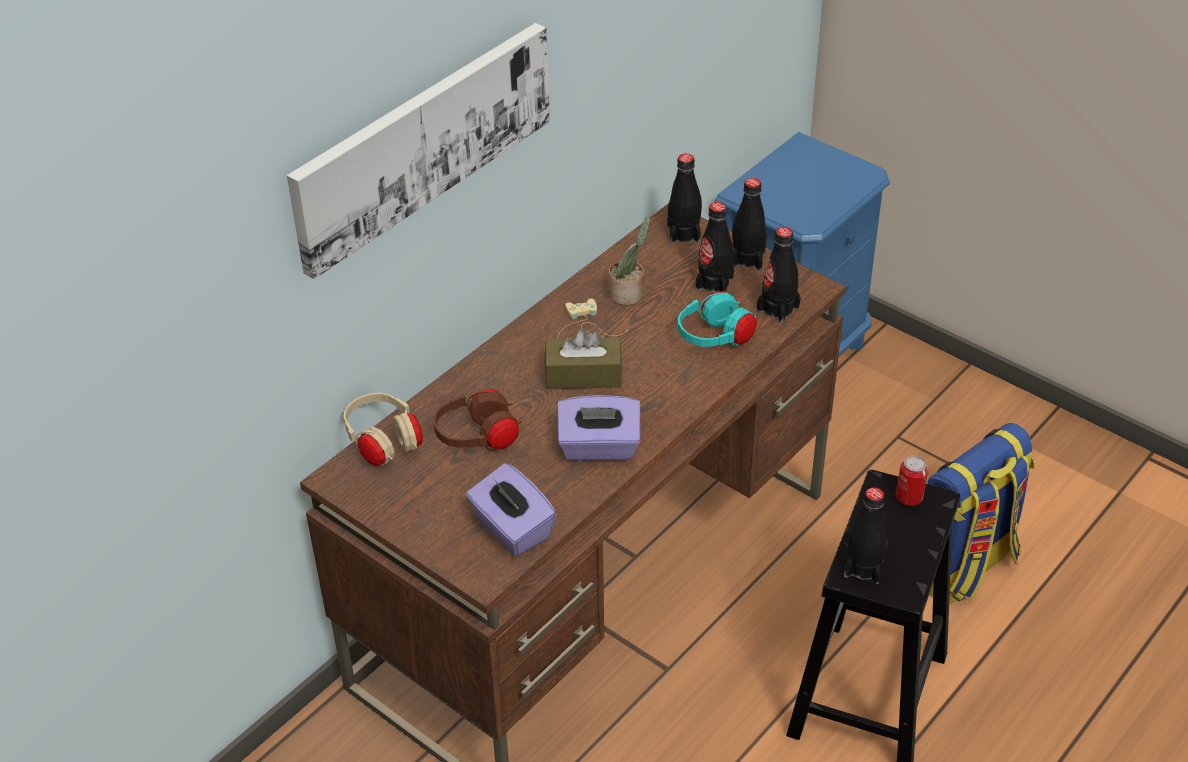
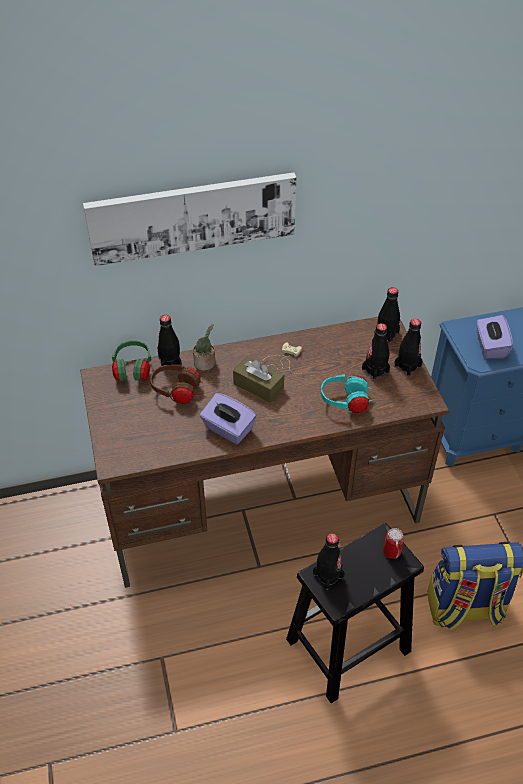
camera: 35 degrees right, 5 degrees up
(384, 443) = (133, 370): beige headphones -> green headphones
(512, 529) = (146, 448): purple tissue box -> purple tissue box (490, 347)
(628, 294) = (324, 354): potted plant -> potted plant (205, 364)
(778, 309) = (396, 403): black bottle -> black bottle (170, 362)

